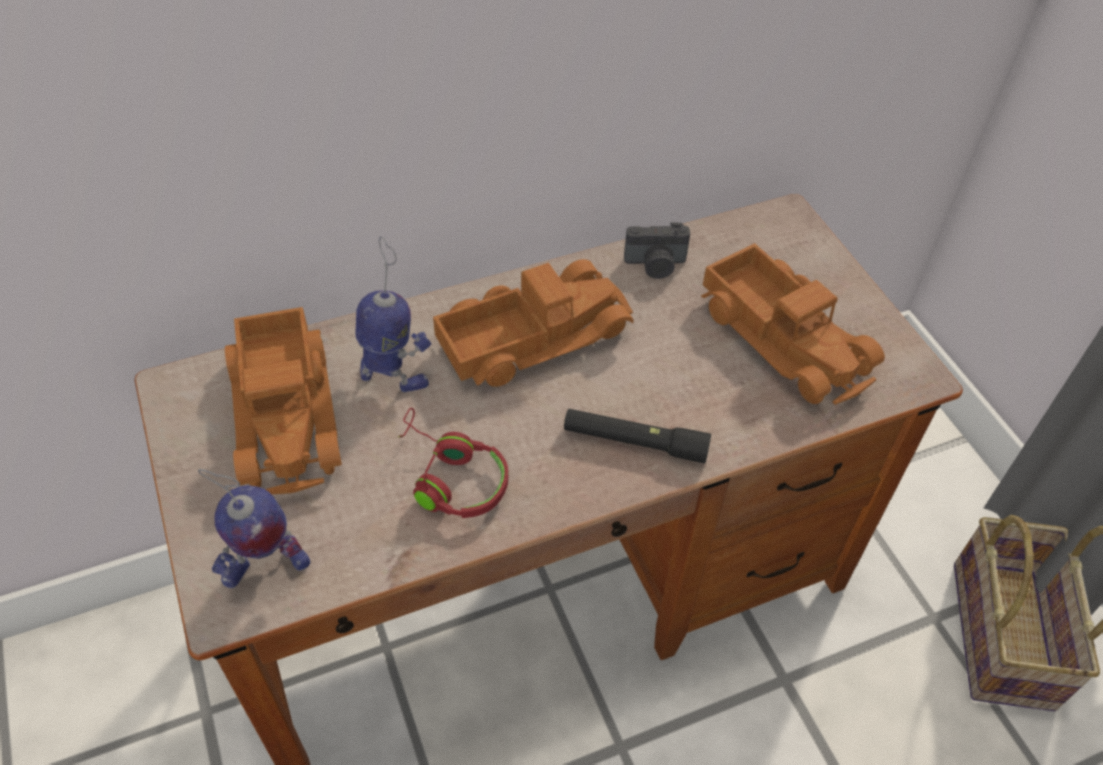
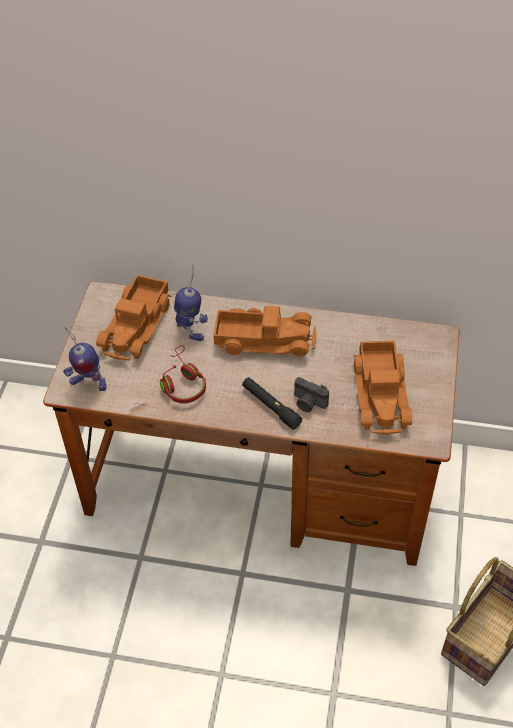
camera: 35 degrees right, 0 degrees up
(655, 265) = (349, 331): camera -> camera (308, 403)

